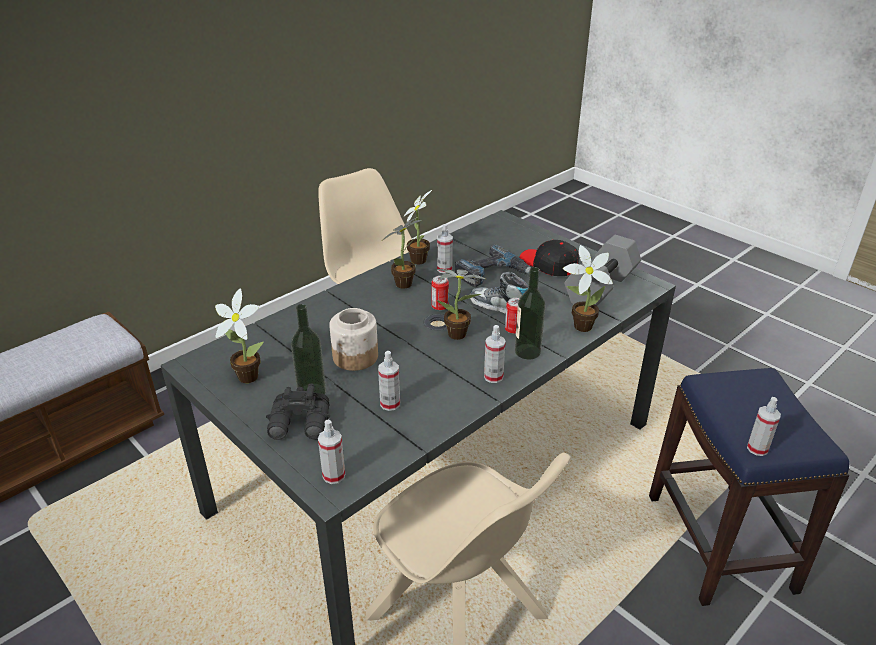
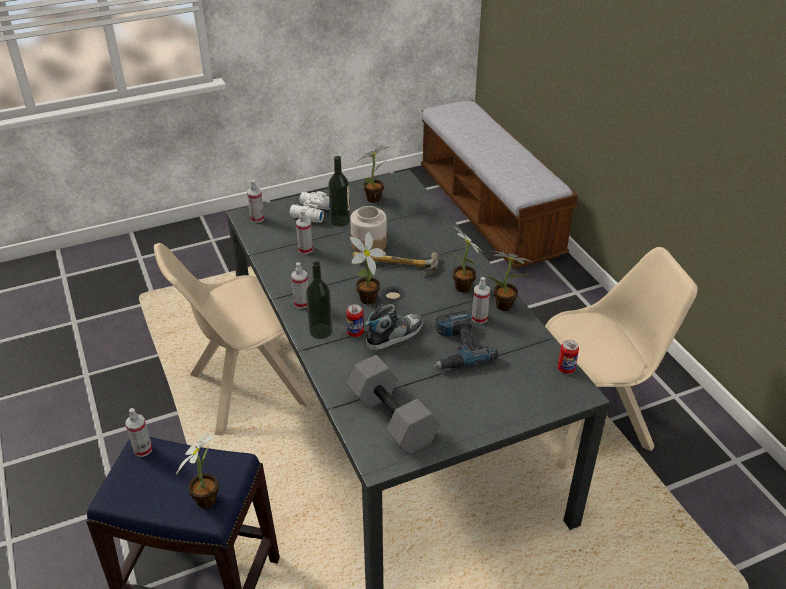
camera: 110 degrees right, 5 degrees up
(301, 424) = (310, 213): black binoculars -> white binoculars
(390, 329) = (395, 267): none -> hammer
(440, 307) = (413, 299): can -> can (566, 369)
(548, 264) = (457, 395): black cap -> none
(579, 326) = (336, 376): potted plant -> potted plant (209, 497)

